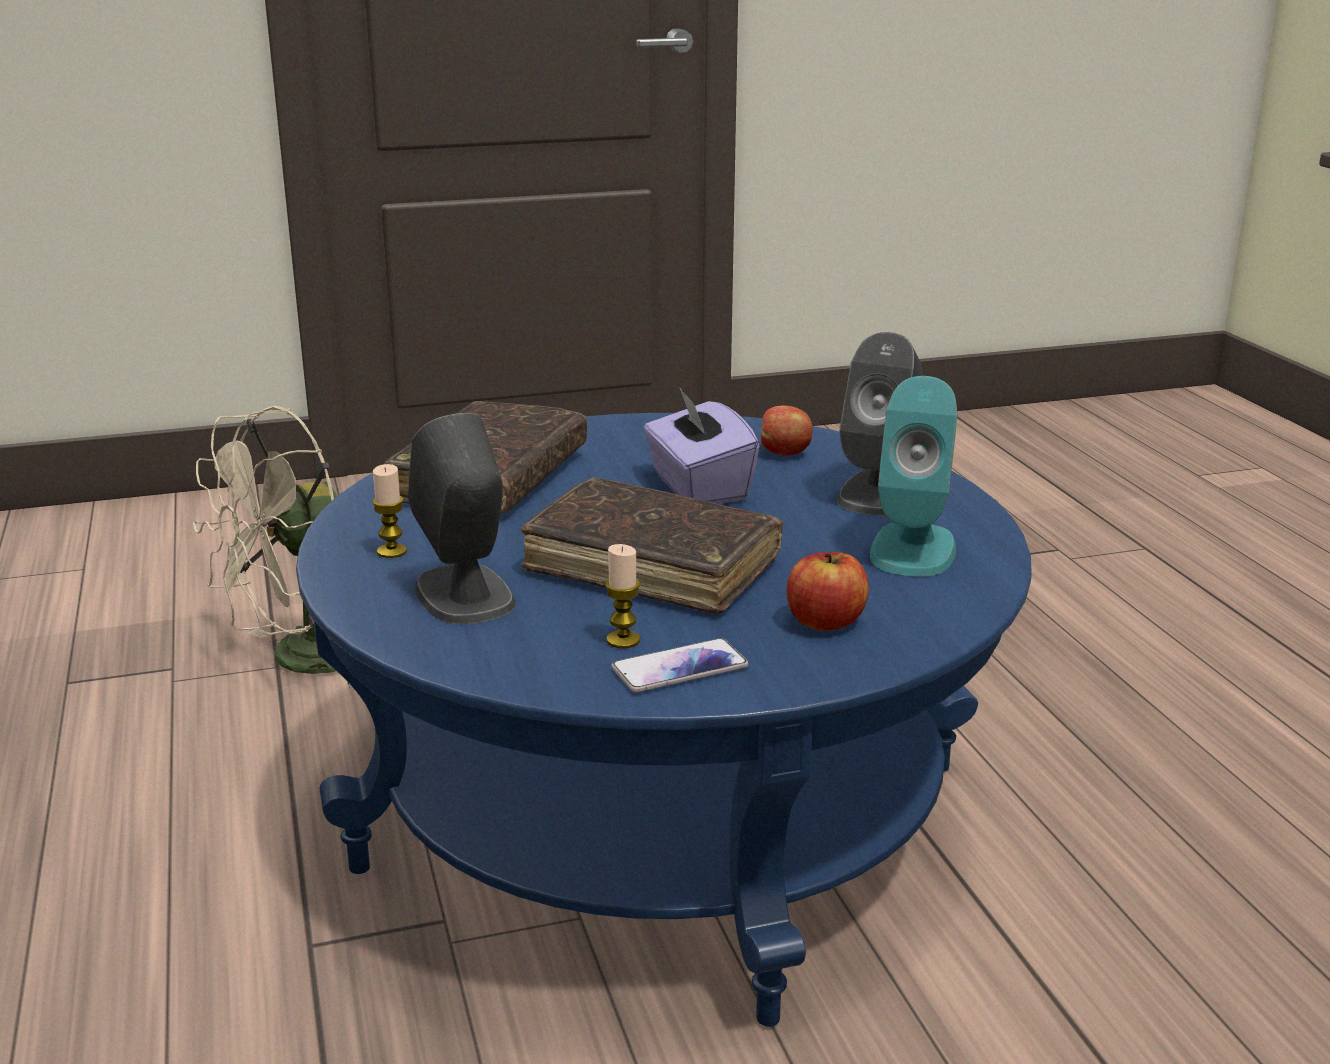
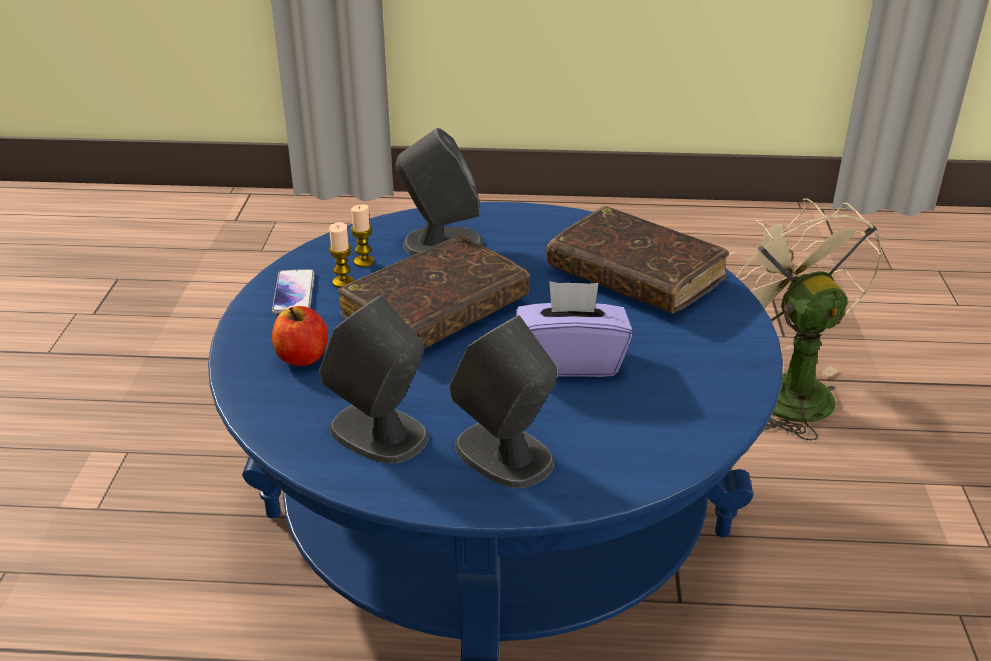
camera: 110 degrees right, 10 degrees up
(392, 551) = (522, 228): candle -> candle (364, 261)
(785, 453) = (631, 428): apple -> none
(913, 549) = (380, 433): turquoise speaker -> grey speaker

